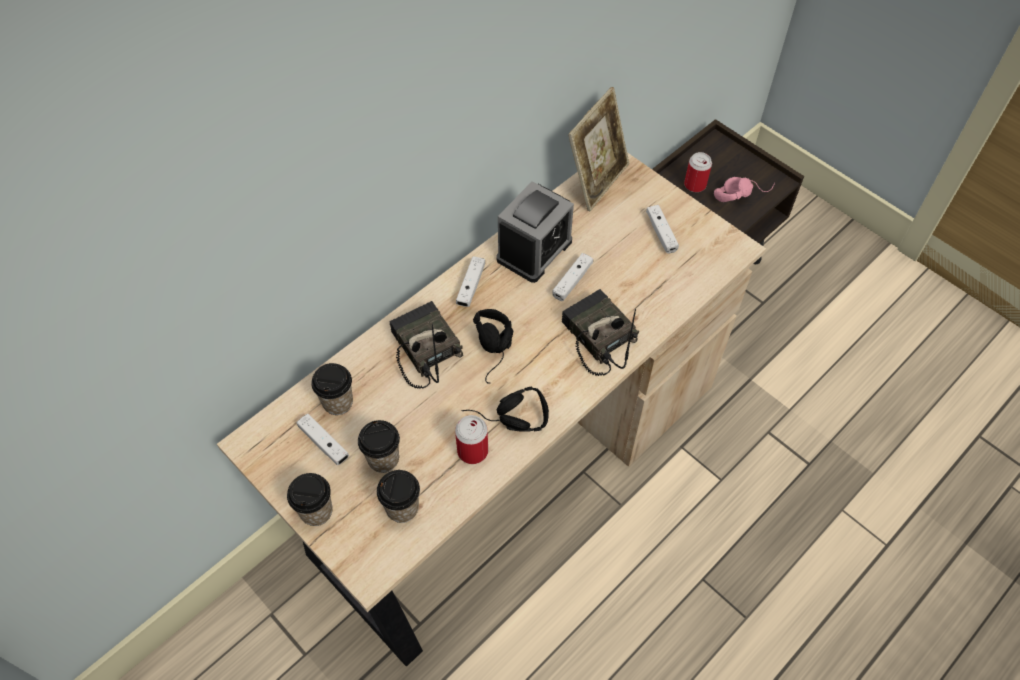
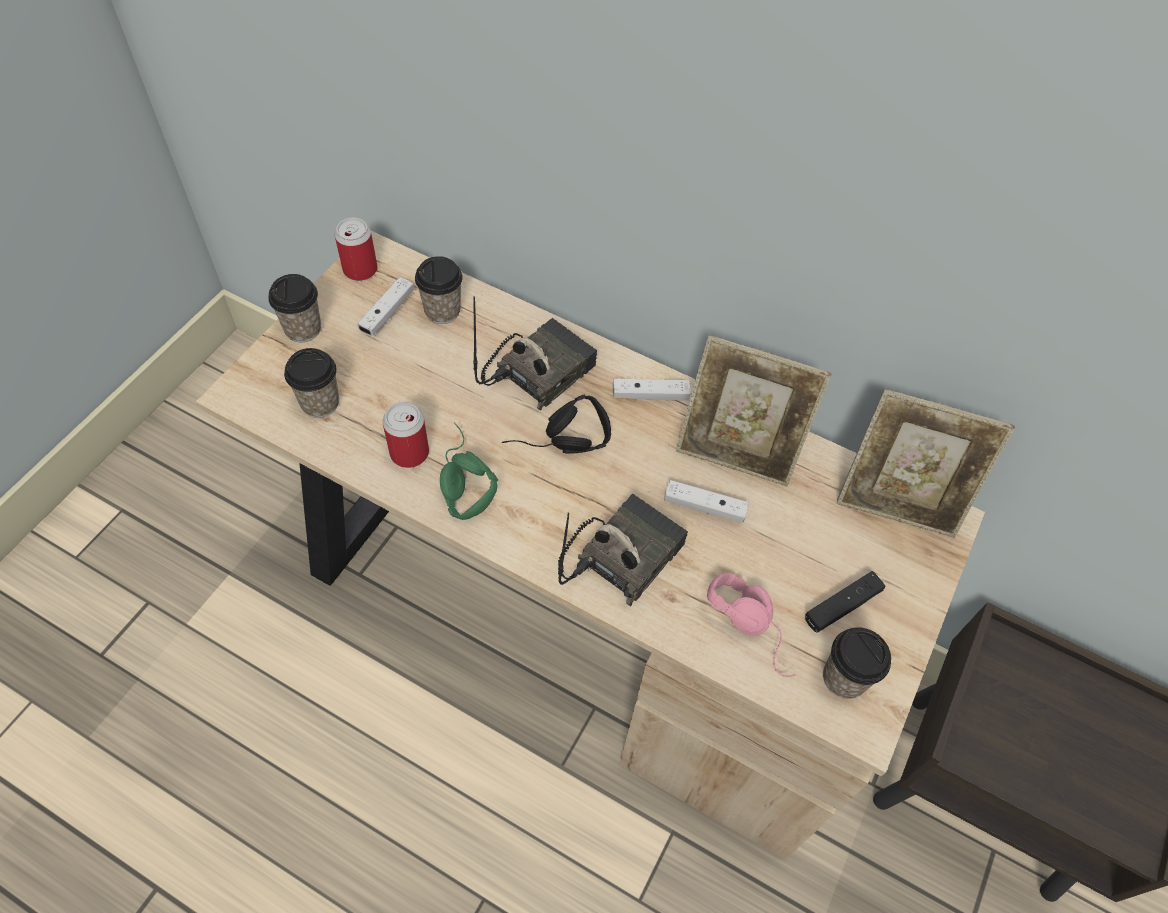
camera: 70 degrees right, 0 degrees up
(383, 459) = (379, 370): cup -> cup (844, 678)
(506, 422) = (458, 478): black headphones -> green headphones
(534, 250) = (737, 451): alarm clock -> picture frame
(661, 233) = (842, 606): white game controller -> black game controller
(695, 185) = (1052, 702): can -> can (360, 269)
(741, 193) = (1076, 779): pink headphones -> pink headphones (755, 626)

